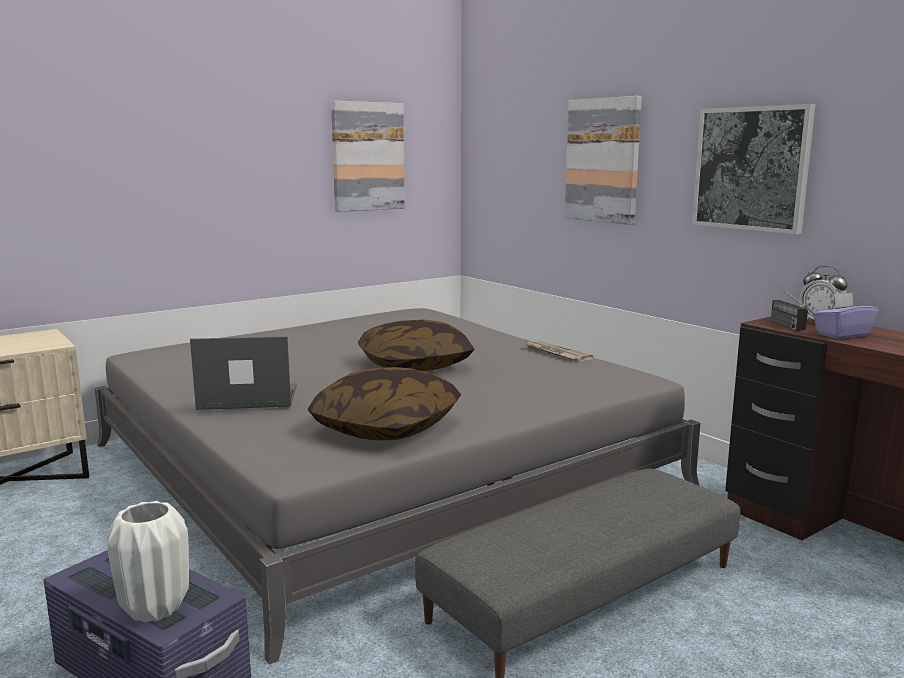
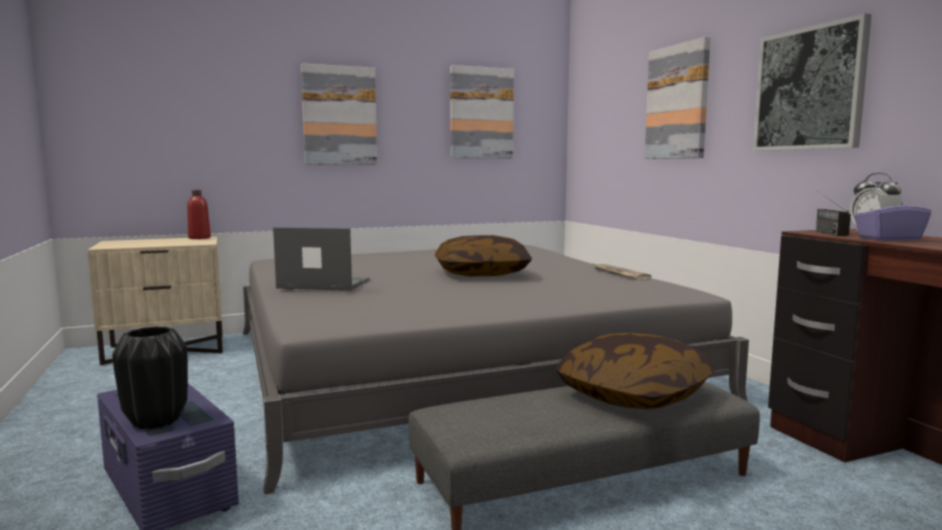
camera: 15 degrees right, 5 degrees down
(37, 334) = (199, 238): none -> red bottle
(154, 609) = (155, 421): white vase -> black vase
(202, 167) = (339, 116): none -> picture
(386, 427) = (417, 307): pillow -> pillow (634, 395)

